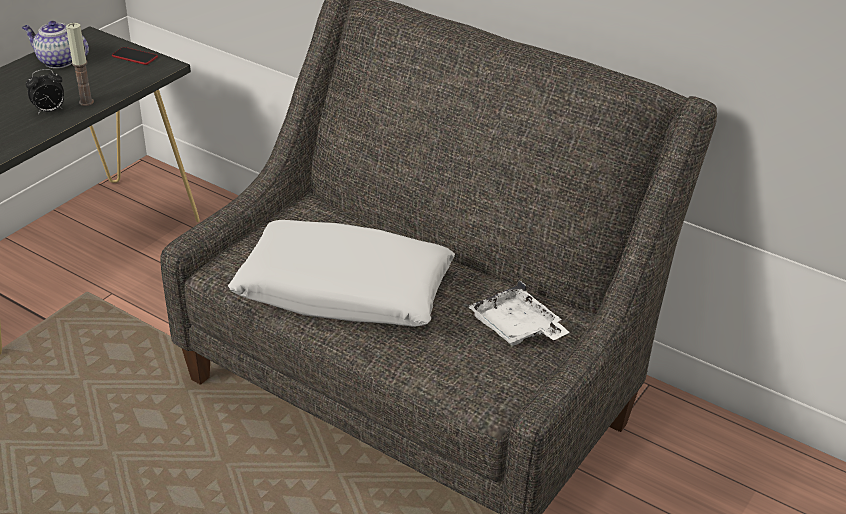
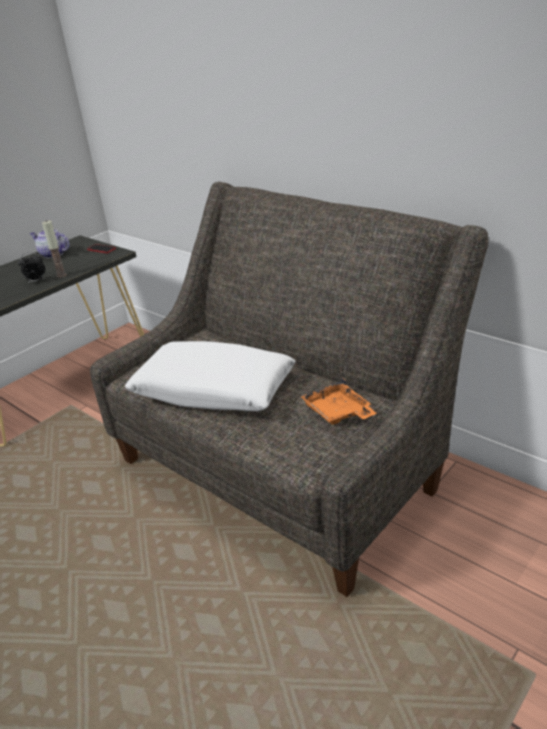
camera: 10 degrees right, 5 degrees down
(516, 328) = (338, 412): white tray -> orange tray

